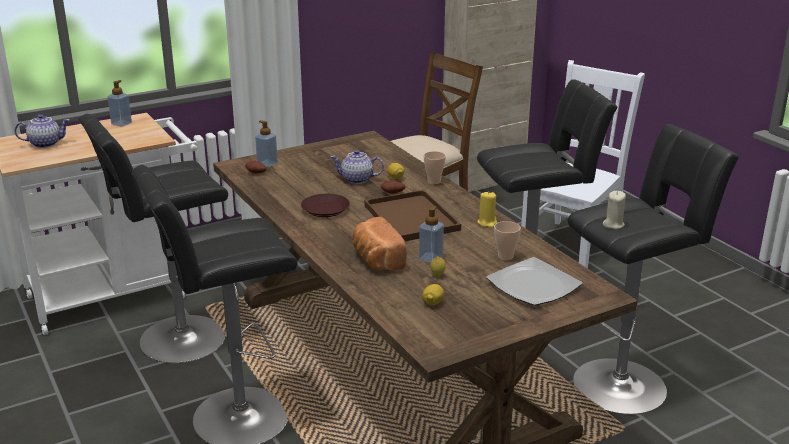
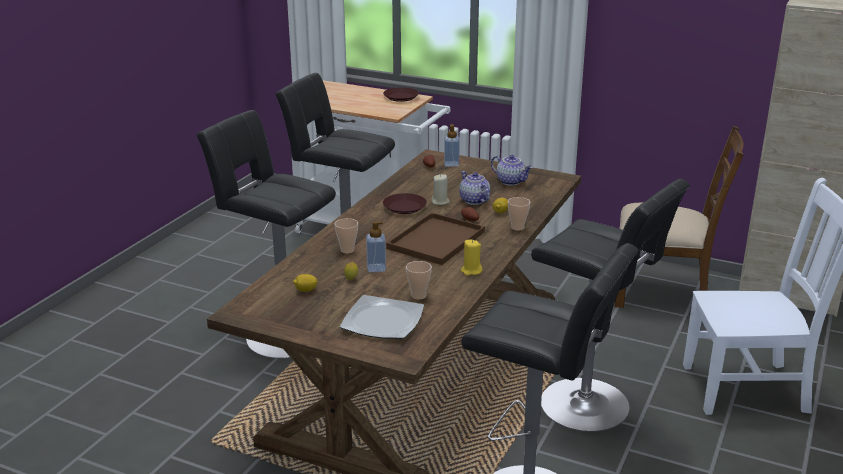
camera: 55 degrees right, 0 degrees up
(45, 143) = (337, 93): teapot -> teapot (511, 181)
(121, 123) = (400, 97): soap dispenser -> brown plate
(376, 260) = (347, 250): bread -> cup
(613, 224) = (506, 314): beige candle -> beige candle (440, 202)

